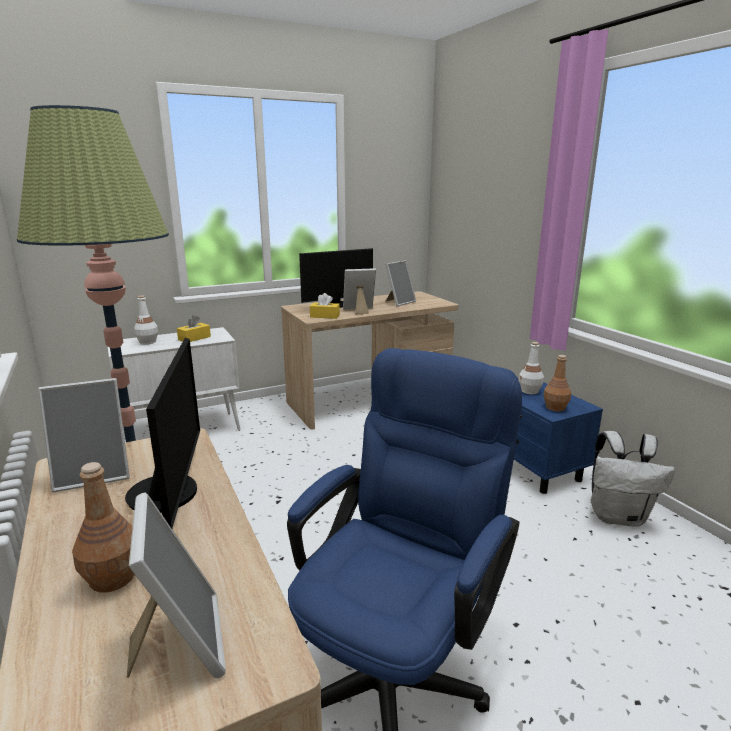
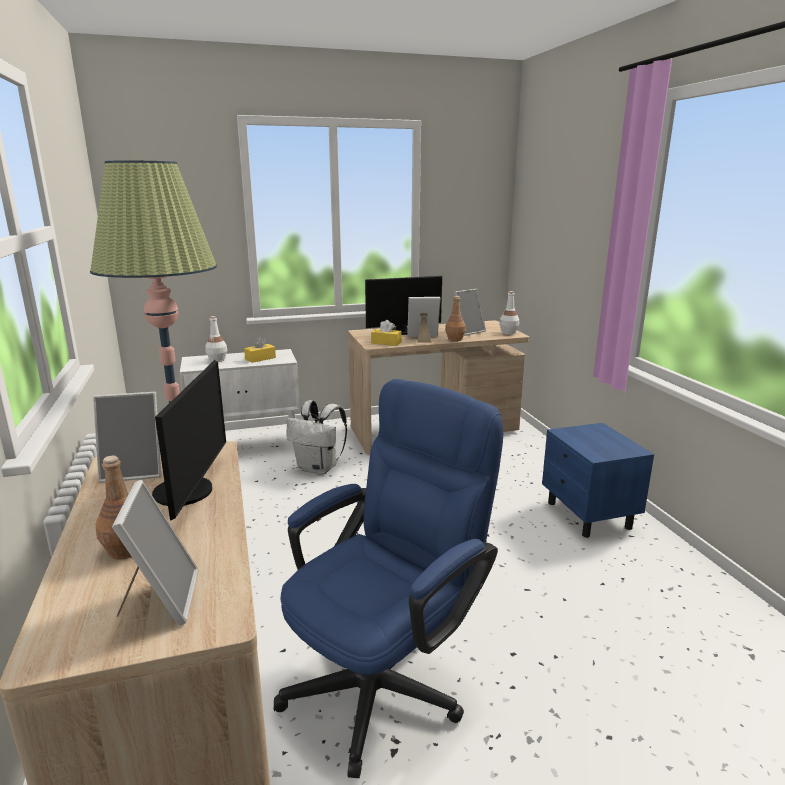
camera: 10 degrees right, 0 degrees up
(530, 391) = (583, 431): white bottle -> white bottle (508, 333)
(555, 407) = (602, 449): brown bottle -> brown bottle (454, 339)
(618, 516) = (659, 567): white backpack -> white backpack (319, 468)

